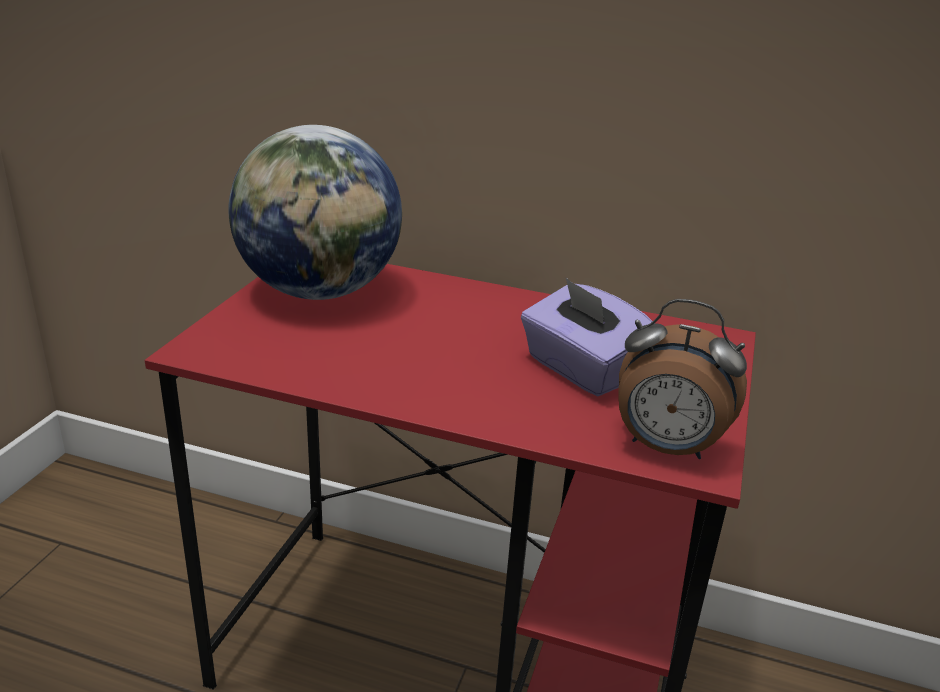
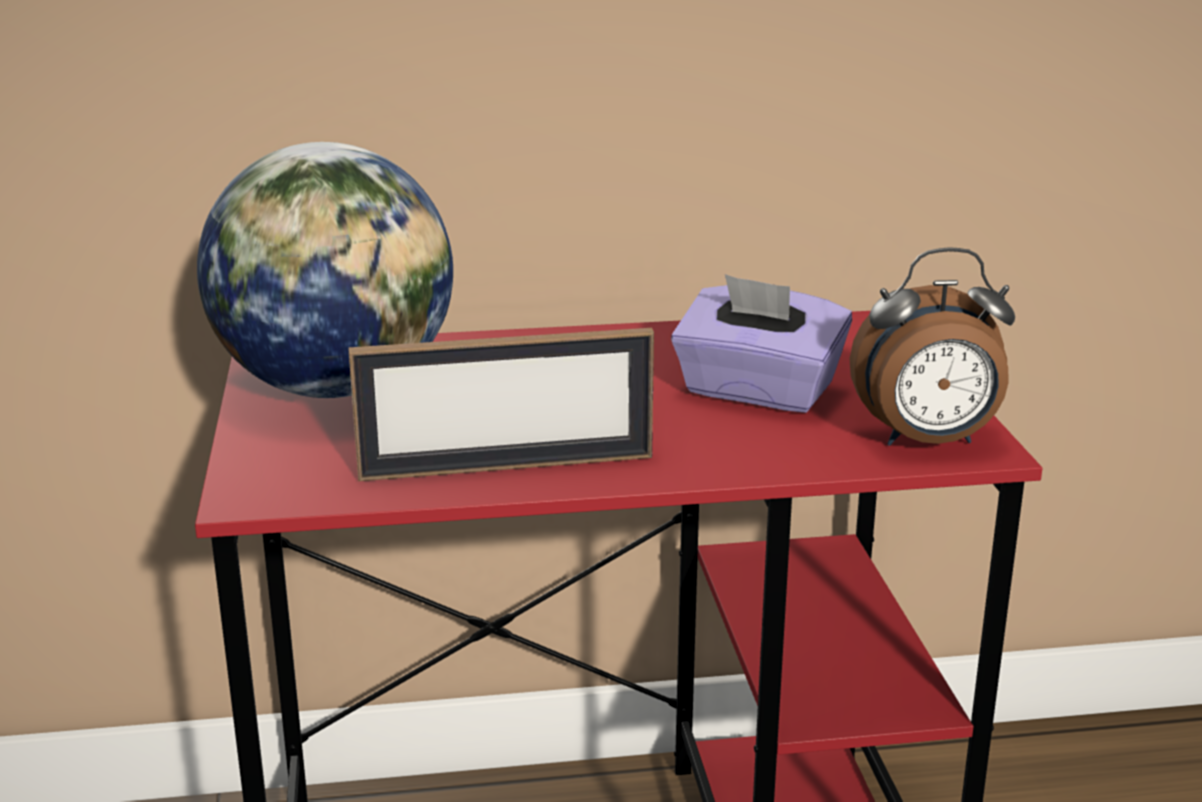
camera: 25 degrees left, 5 degrees down
(356, 376) = (506, 466): none -> picture frame

